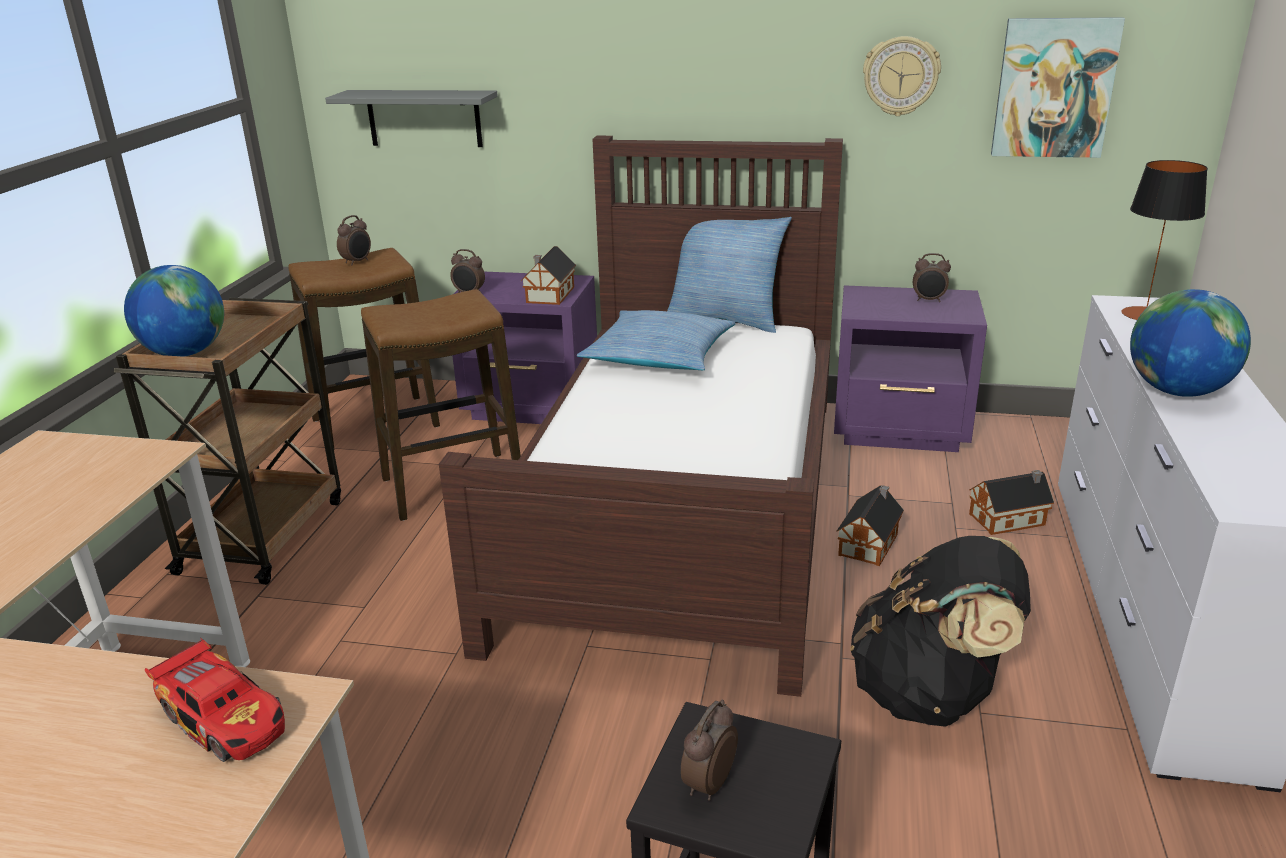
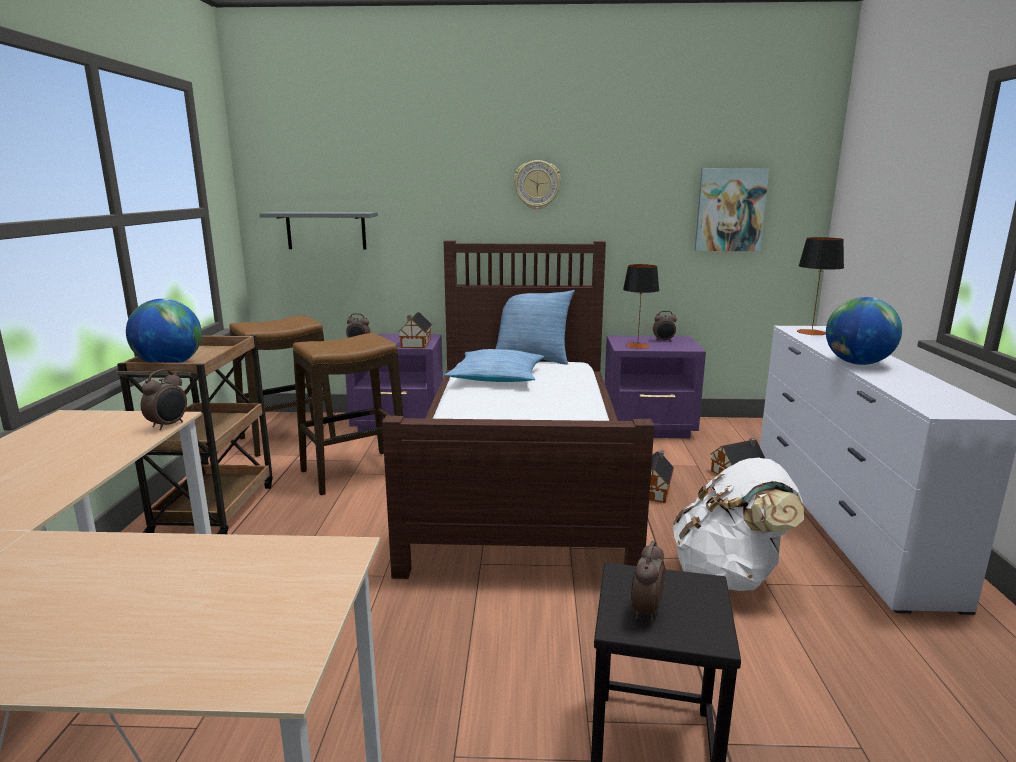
camera: 10 degrees left, 10 degrees down
(226, 718) = (282, 567): toy car -> none
(357, 262) = (280, 322): alarm clock -> alarm clock (169, 425)
(882, 309) = (637, 345): none -> table lamp
(901, 76) = (638, 202): wall clock -> wall clock (537, 185)
(930, 694) = (729, 575): black backpack -> white backpack

